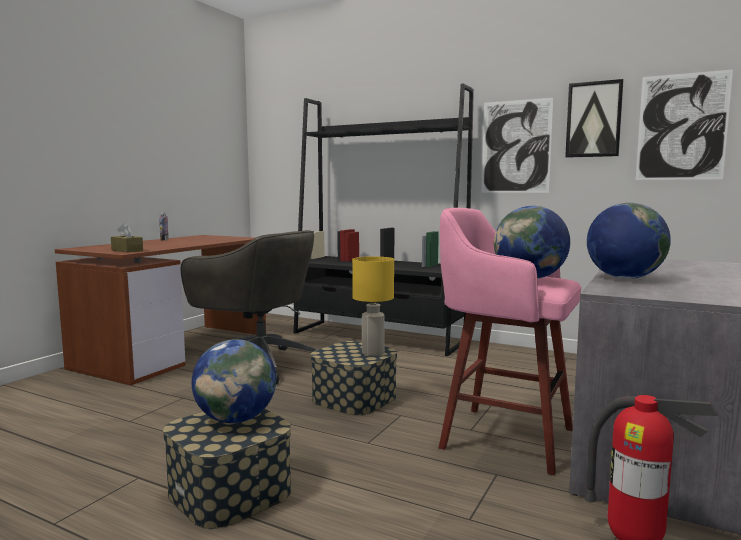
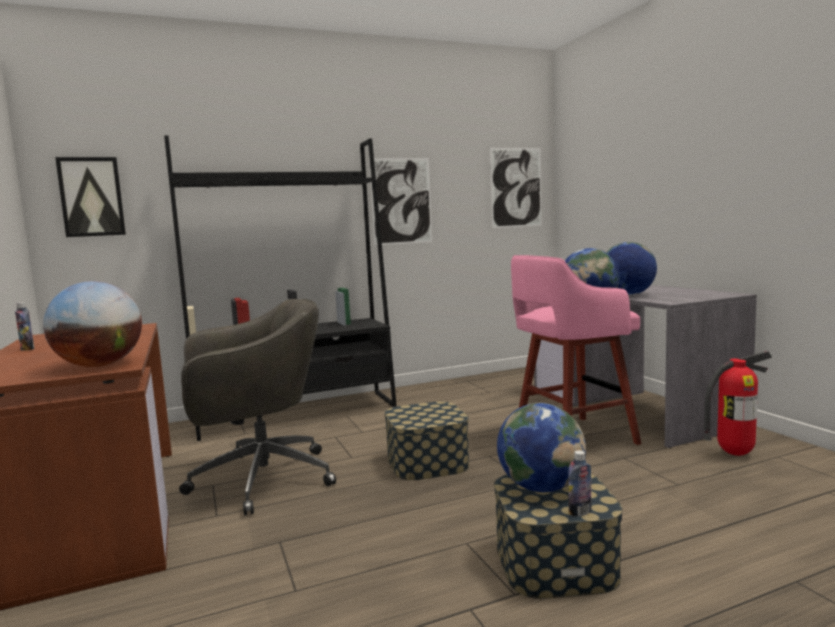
camera: 50 degrees left, 0 degrees up
(127, 250) = (100, 365): brown tissue box -> globe
(197, 441) = (580, 512): none -> bottle
(373, 353) = (440, 409): yellow table lamp -> none
(593, 119) = (460, 179): picture -> picture (92, 197)

